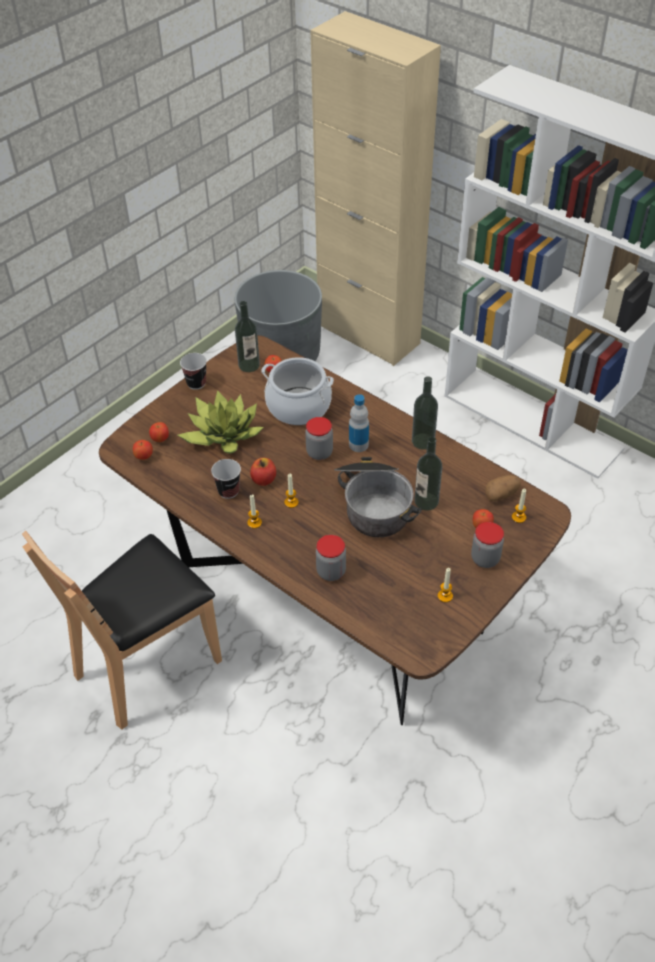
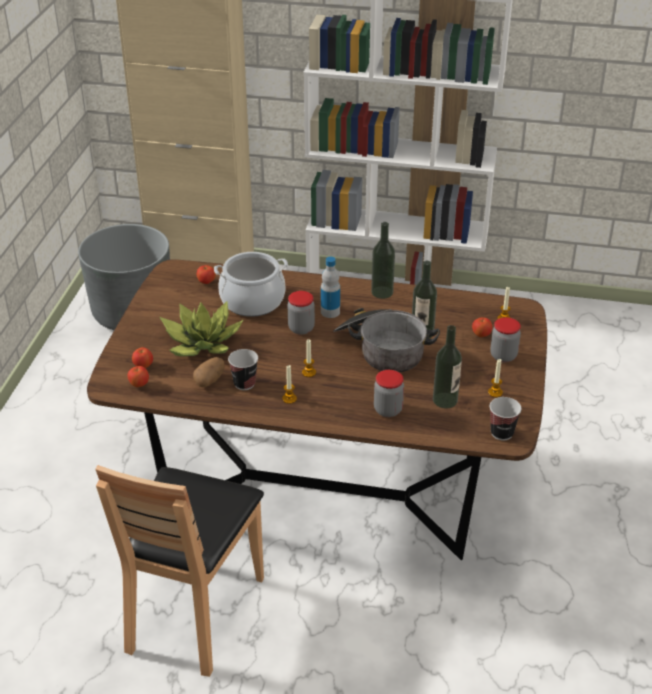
camera: 30 degrees left, 10 degrees down
(196, 383) = (140, 313): cup -> cup (502, 433)
(249, 365) = (179, 284): bottle -> bottle (445, 400)
(264, 479) = (269, 364): apple -> none
(501, 494) = (477, 308): potato -> potato (210, 380)

